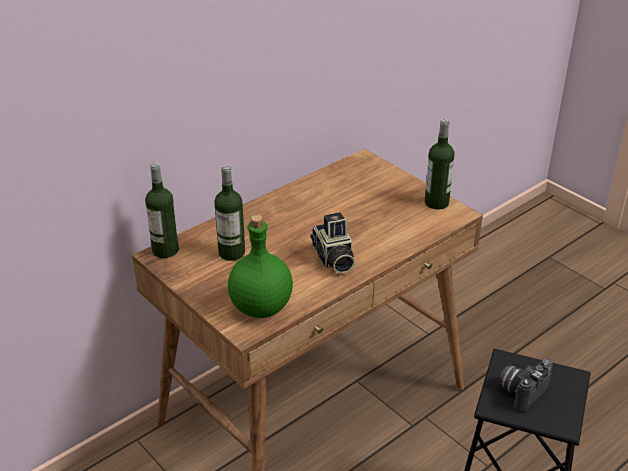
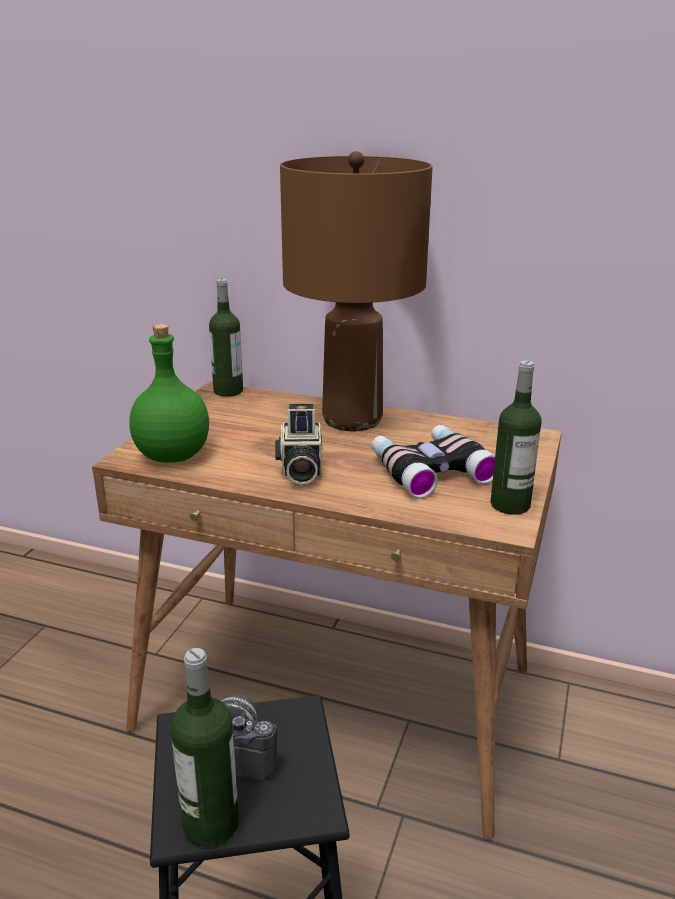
camera: 60 degrees right, 10 degrees down
(232, 253) = (255, 418): bottle -> bottle (211, 823)
(277, 214) = (352, 420): none -> brown table lamp
(333, 259) = (299, 470): camera -> camera turned 45 degrees counterclockwise
(374, 212) = (429, 469): none -> binoculars

